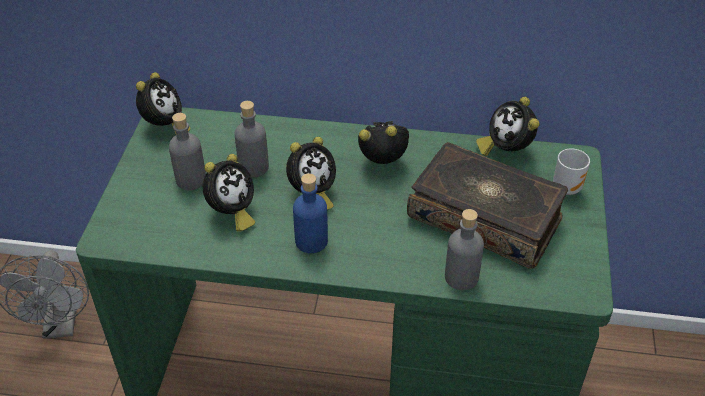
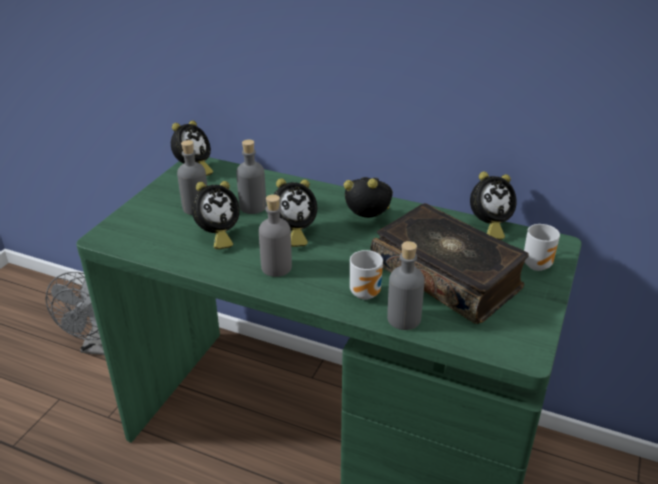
camera: 15 degrees right, 10 degrees down
(311, 241) = (276, 267): blue bottle -> grey bottle
(415, 254) = (367, 293): none -> mug
(506, 150) = (488, 227): alarm clock -> alarm clock turned 105 degrees counterclockwise

